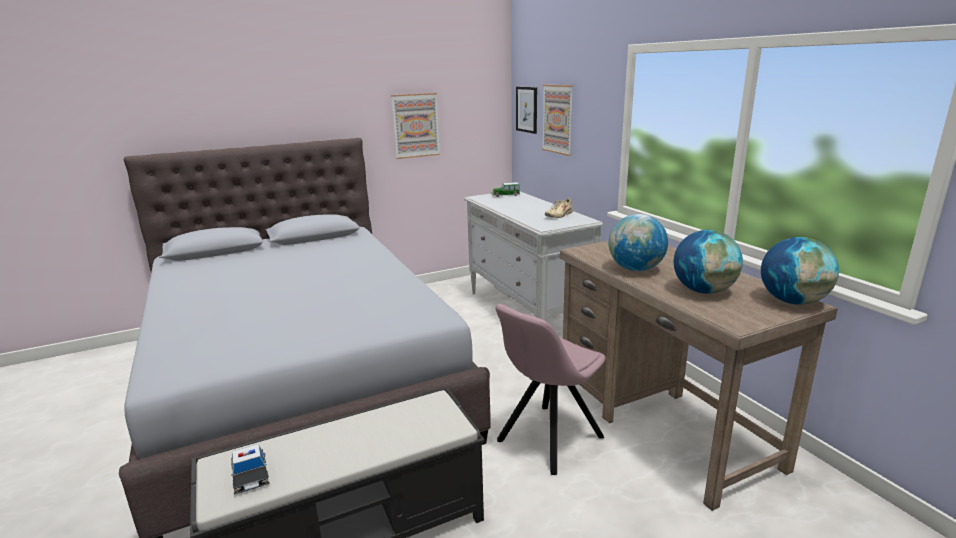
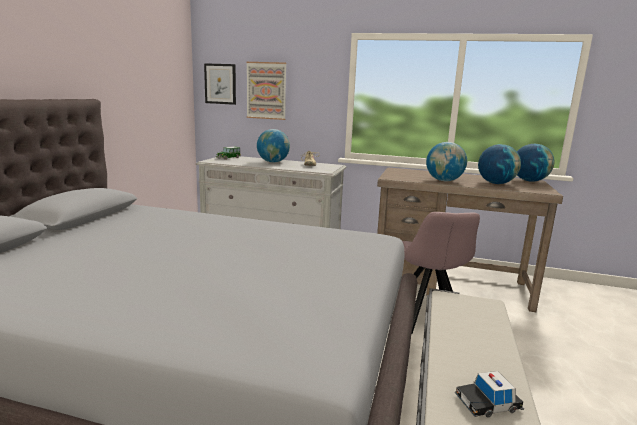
camera: 50 degrees left, 5 degrees down
(250, 475) = (488, 403): toy car -> toy car turned 150 degrees clockwise
(415, 125) = (132, 91): picture -> none
(531, 206) = (273, 162): none -> globe

